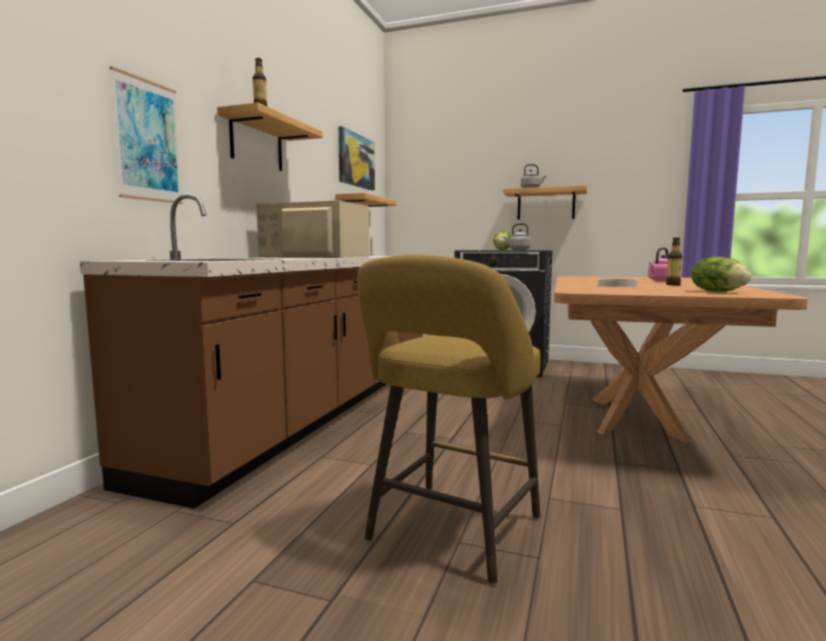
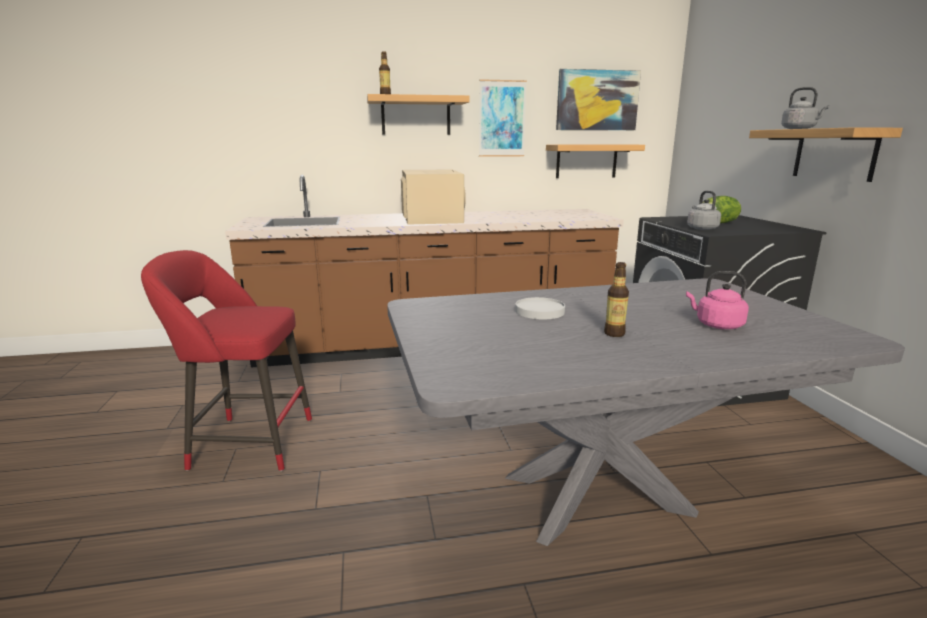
camera: 60 degrees right, 10 degrees up
(148, 141) = (300, 137): picture -> picture (502, 119)
(450, 534) = (245, 443): yellow stool -> red stool
(635, 417) = (598, 495): brown dining table -> grey dining table
(718, 291) = (489, 356): lettuce -> none

